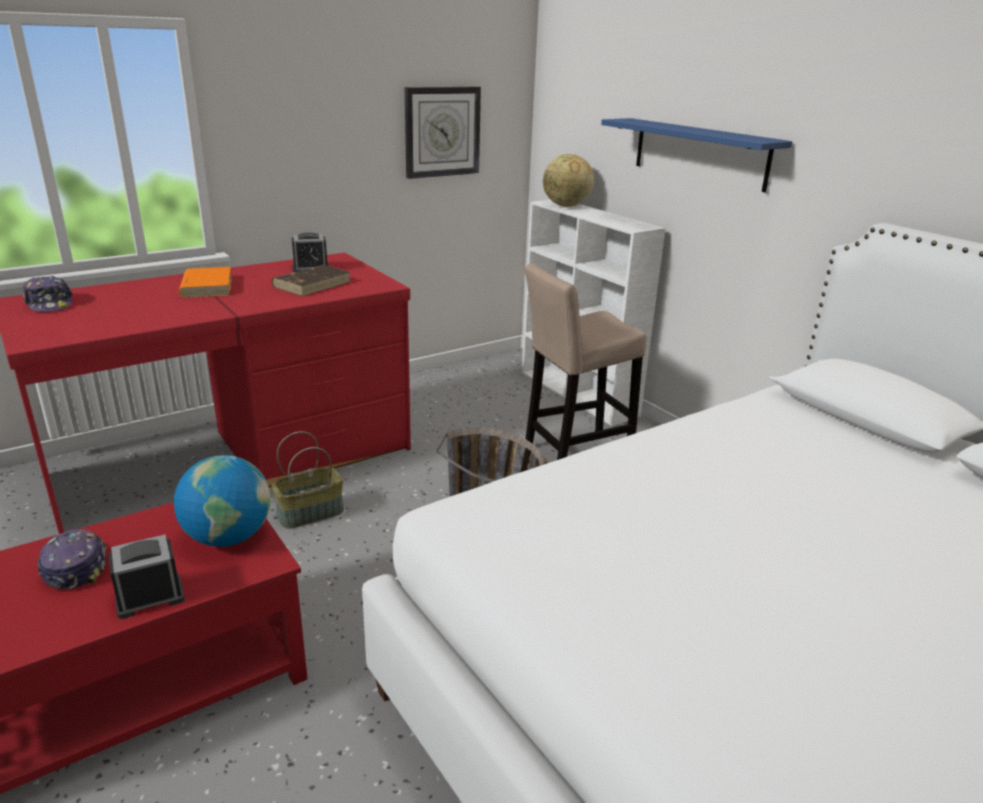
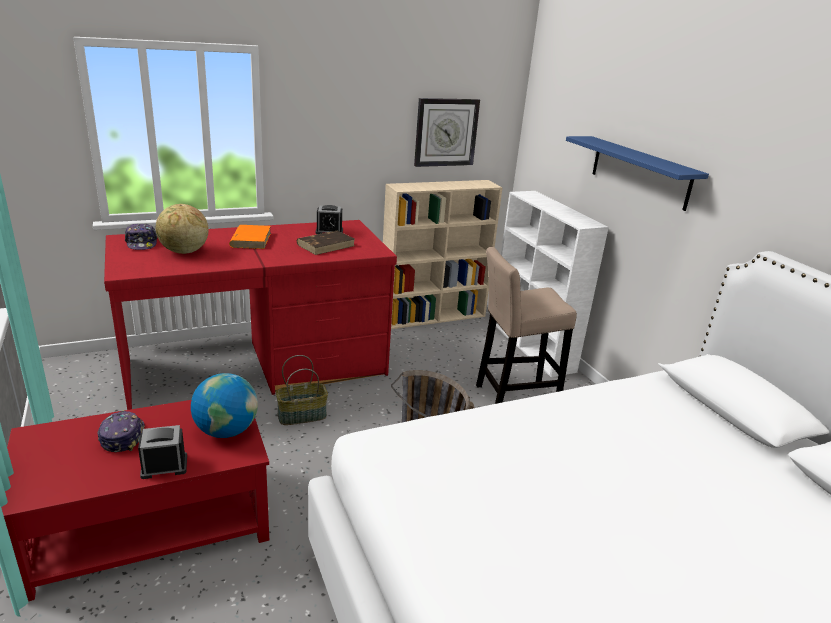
camera: 10 degrees right, 0 degrees up
(448, 373) = (433, 316): none -> beige bookcase
(566, 206) = (536, 198): globe -> globe (184, 252)

